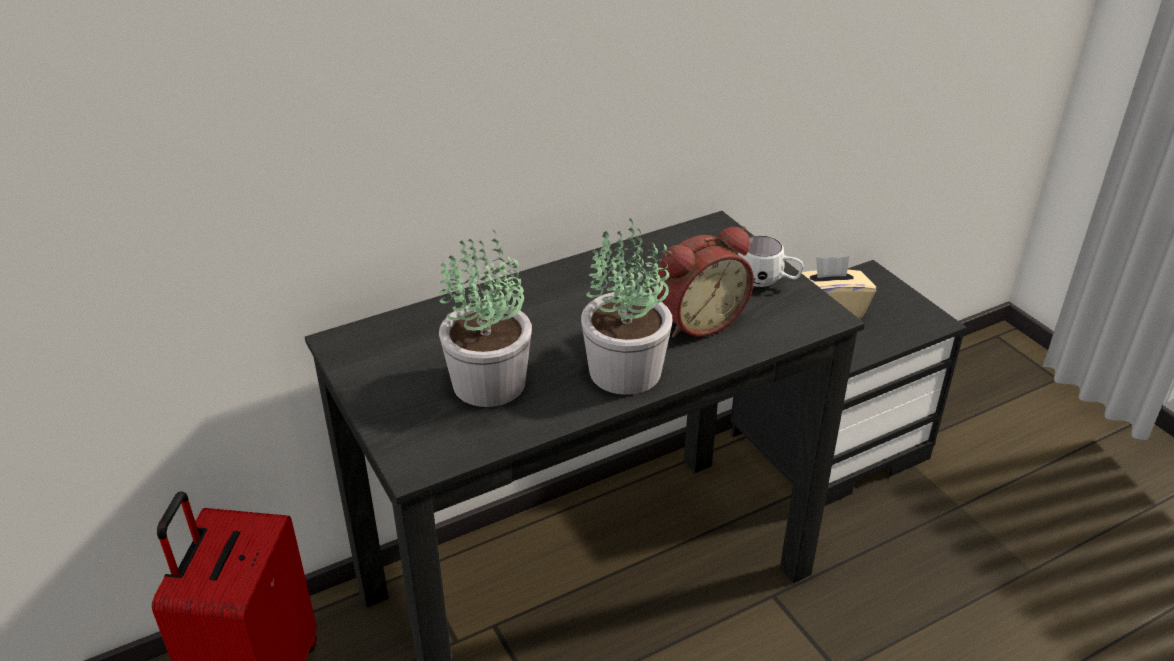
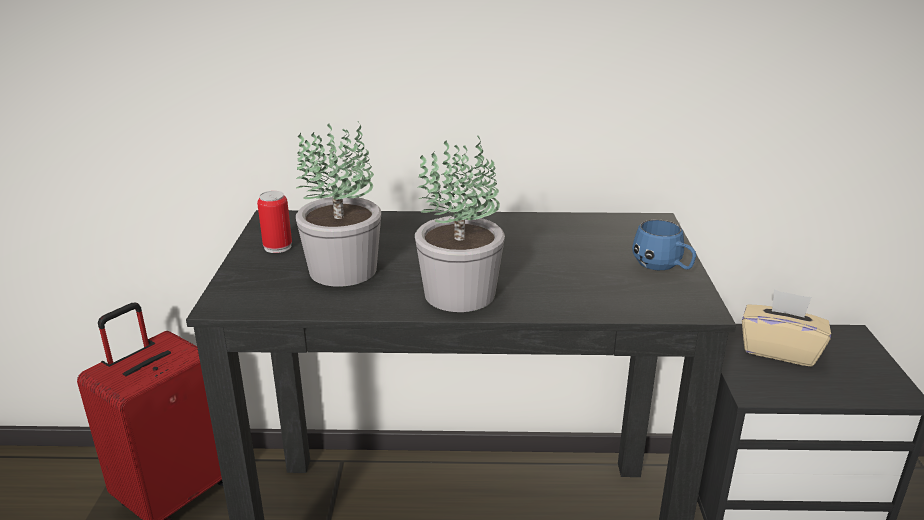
camera: 30 degrees right, 10 degrees down
(389, 377) = (277, 247): none -> can
(696, 320) = (564, 277): alarm clock -> none
(767, 282) = (663, 269): white mug -> blue mug

